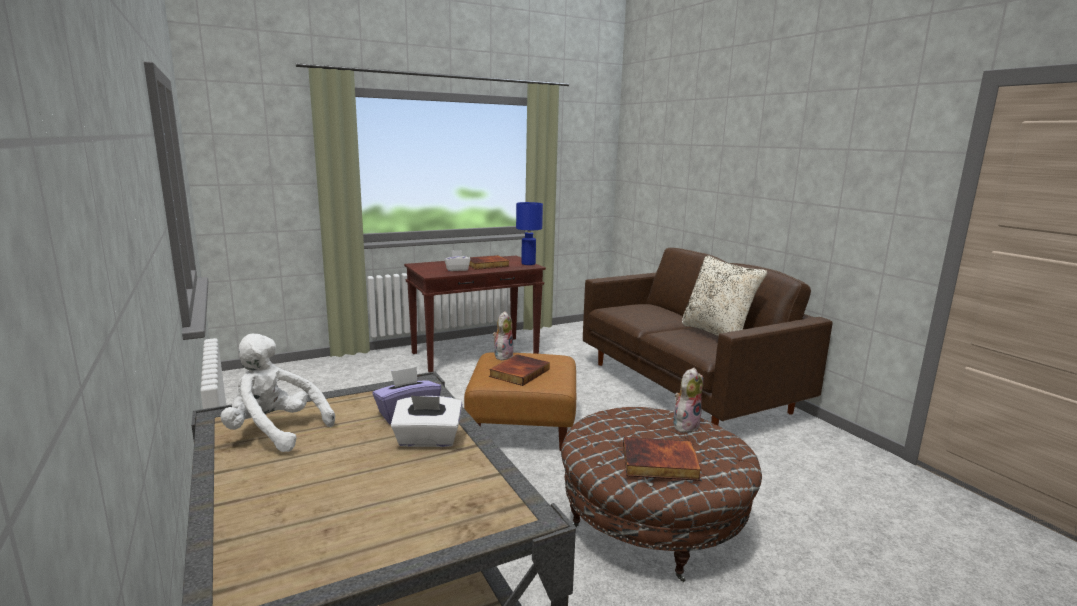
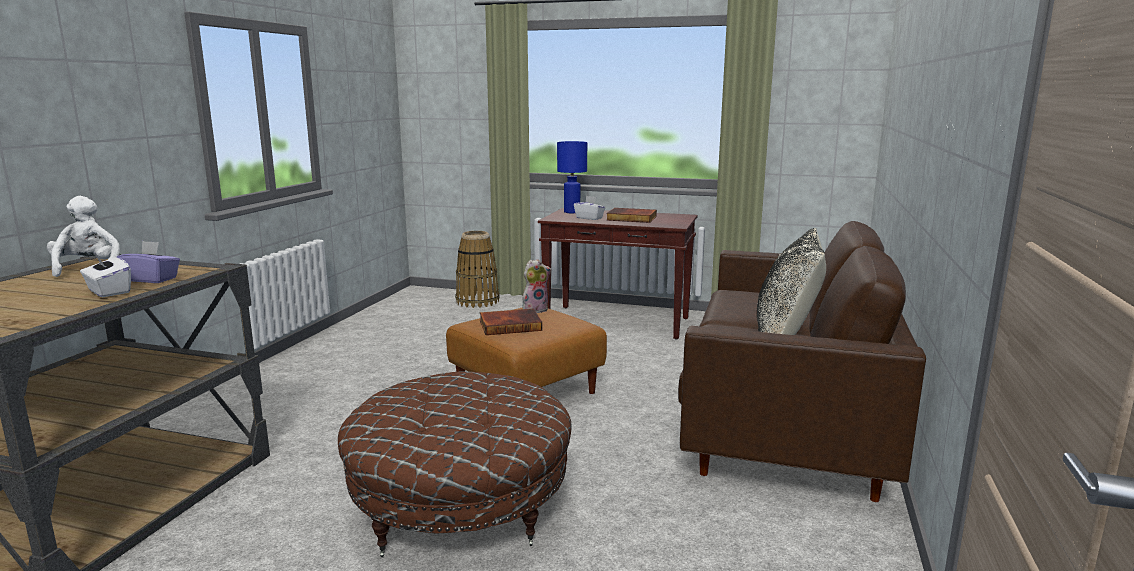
camera: 45 degrees right, 0 degrees up
(325, 368) = (478, 301): none -> basket
(528, 264) = (679, 223): blue table lamp -> blue table lamp (571, 212)
(659, 463) = (402, 420): book -> none
(685, 425) = (512, 407): plush toy -> none

